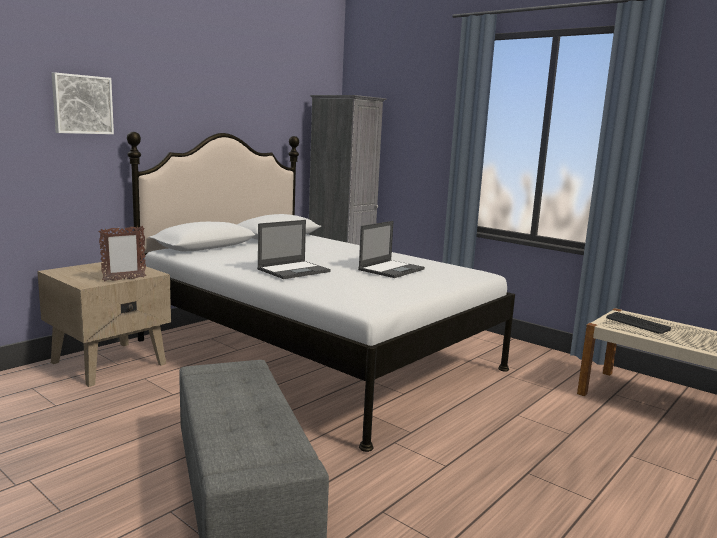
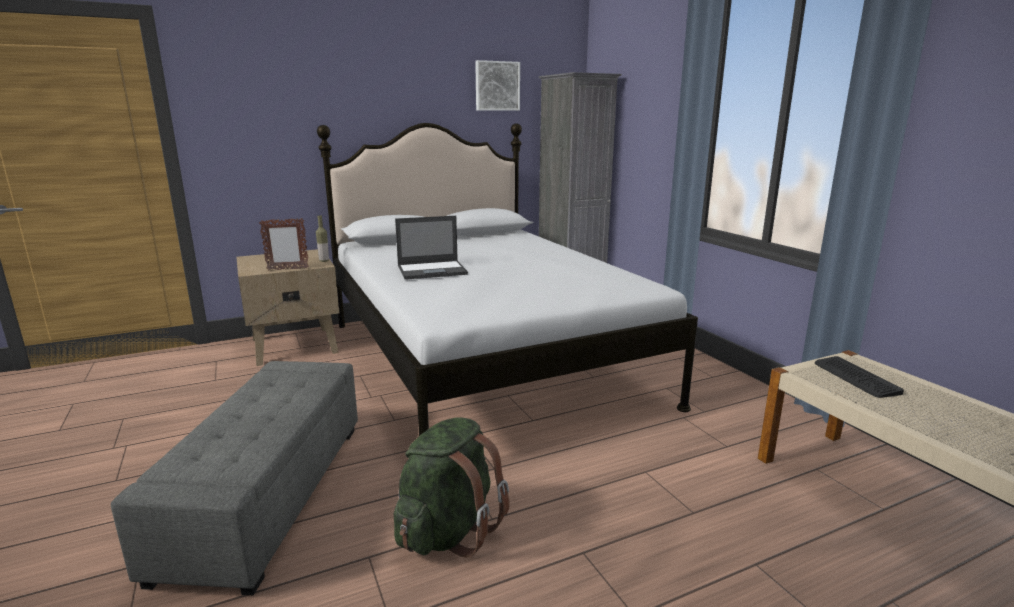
camera: 25 degrees right, 5 degrees up
(82, 104) = (272, 100): picture -> picture (497, 86)
(149, 270) = (324, 261): none -> bottle
(392, 269) = (544, 276): laptop -> none
(423, 480) = (449, 530): none -> green backpack

